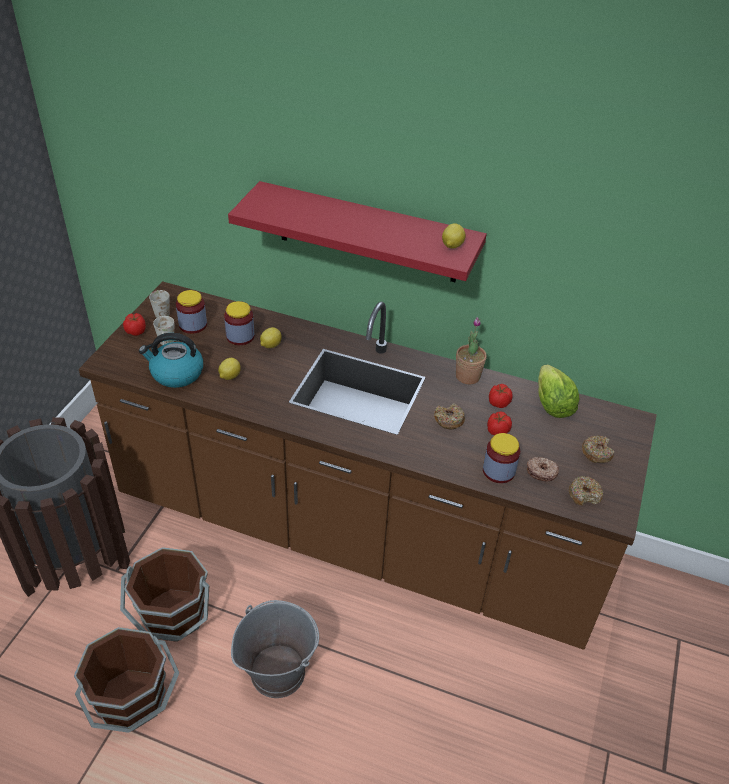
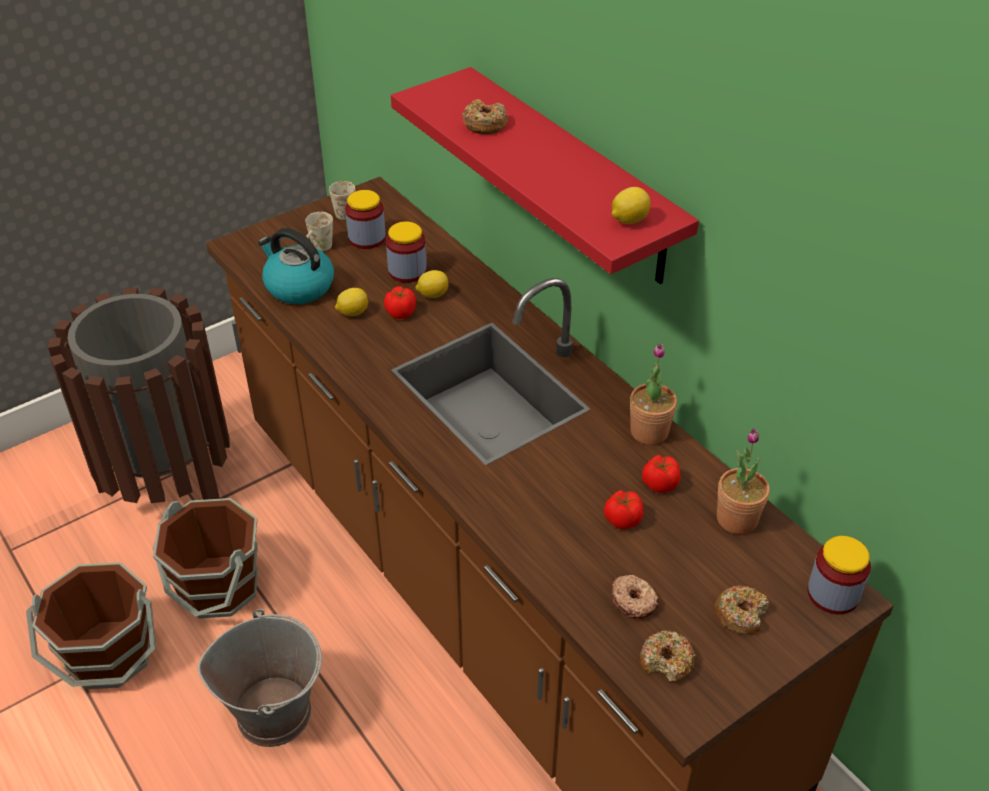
camera: 35 degrees right, 0 degrees up
(136, 331) = (300, 223): tomato -> tomato (401, 312)
(449, 420) = (569, 476): donut -> donut (484, 124)
(498, 471) = (574, 571): jar -> jar (833, 594)
(552, 404) = (737, 519): lettuce -> potted plant

